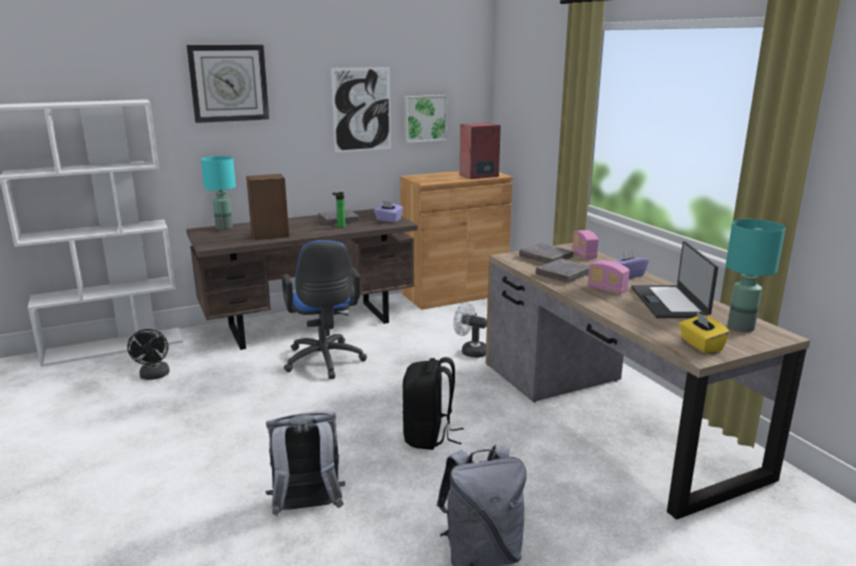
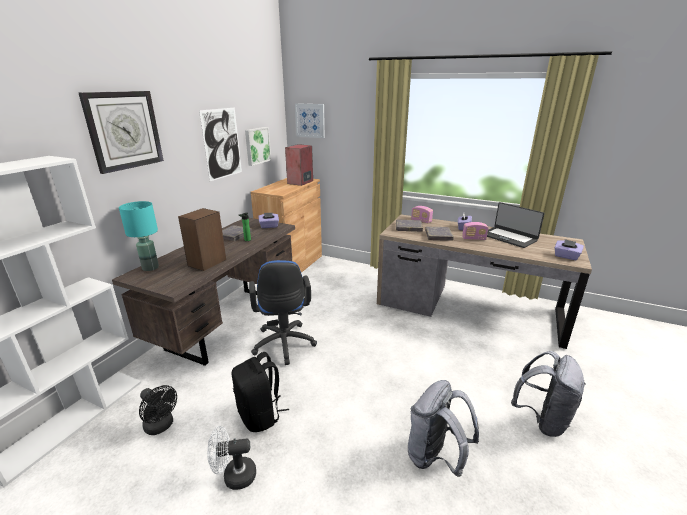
camera: 40 degrees left, 5 degrees up
(324, 362) = (284, 346): blue office chair -> blue office chair turned 45 degrees clockwise
(429, 436) = (418, 364): black backpack -> black backpack (260, 415)
(470, 351) = (356, 299): white fan -> white fan (234, 476)
(511, 90) = (310, 120): none -> picture
(700, 345) = (566, 256): yellow tissue box -> purple tissue box
(740, 328) = (555, 242): turquoise table lamp -> none

